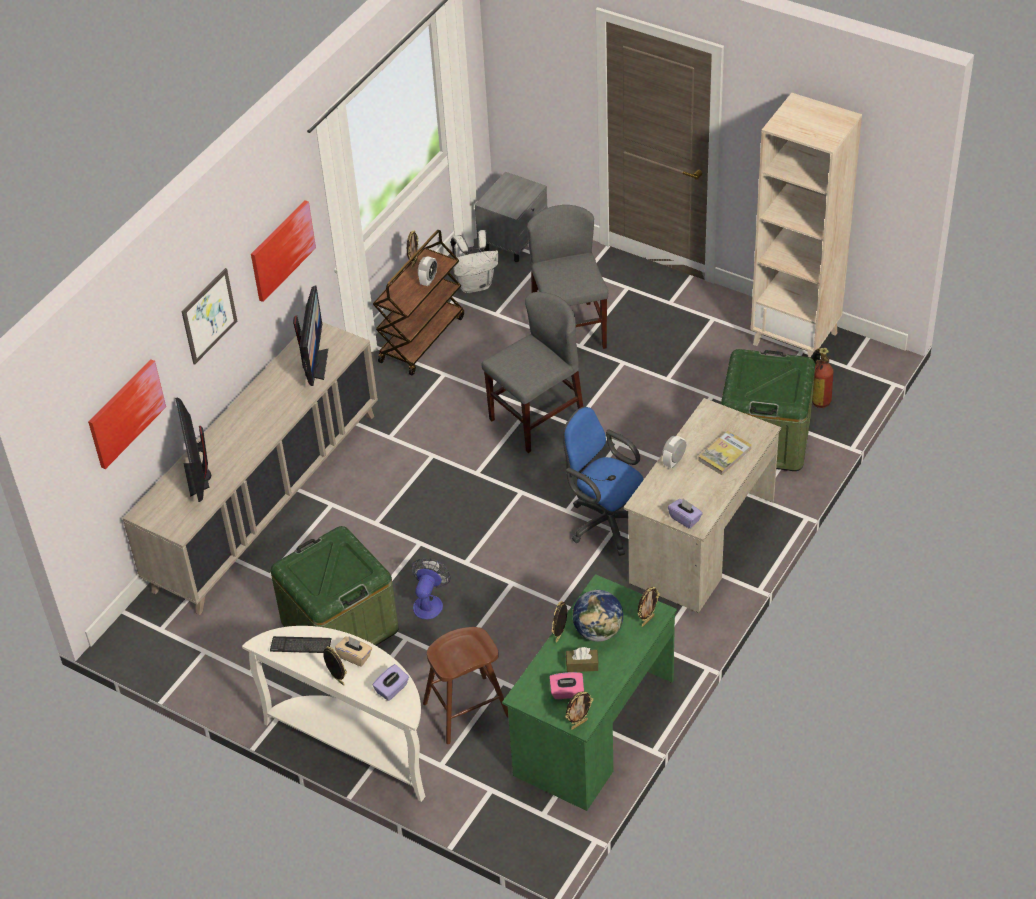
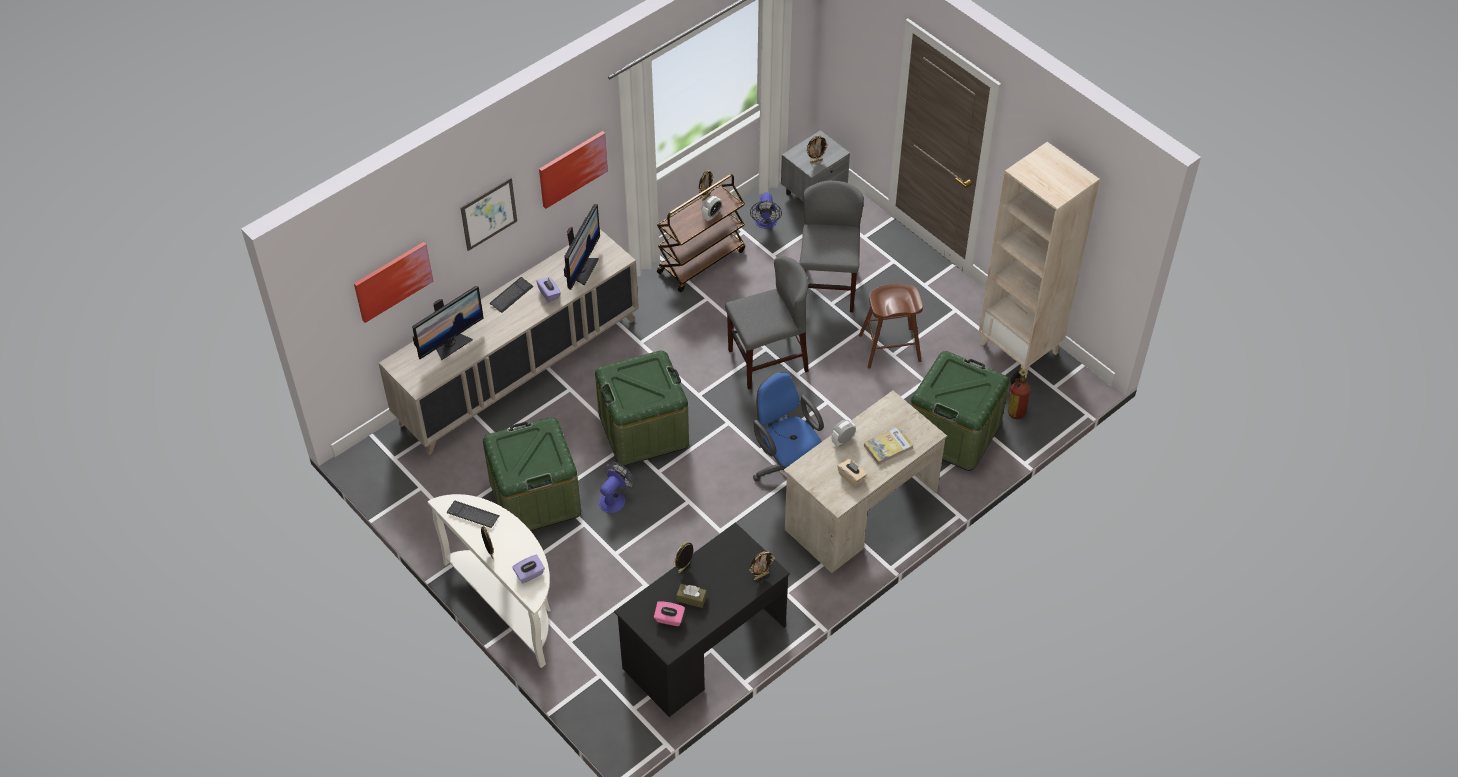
camera: 15 degrees right, 5 degrees up
(198, 477) = (451, 344): monitor -> monitor turned 135 degrees counterclockwise
(246, 411) = (511, 295): none -> keyboard
(355, 656) = (511, 537): beige tissue box -> beige tissue box (851, 477)
(431, 524) = (643, 430): none -> green storage box
(466, 710) = (607, 600): brown stool -> brown stool (889, 348)
(475, 284) = (765, 223): white backpack -> fan
(579, 724) = (667, 649): picture frame -> picture frame (816, 161)
(594, 728) = (704, 648): green desk -> black desk
(598, 631) = (717, 573): globe -> none
(685, 519) = (830, 495): purple tissue box -> purple tissue box (549, 294)

